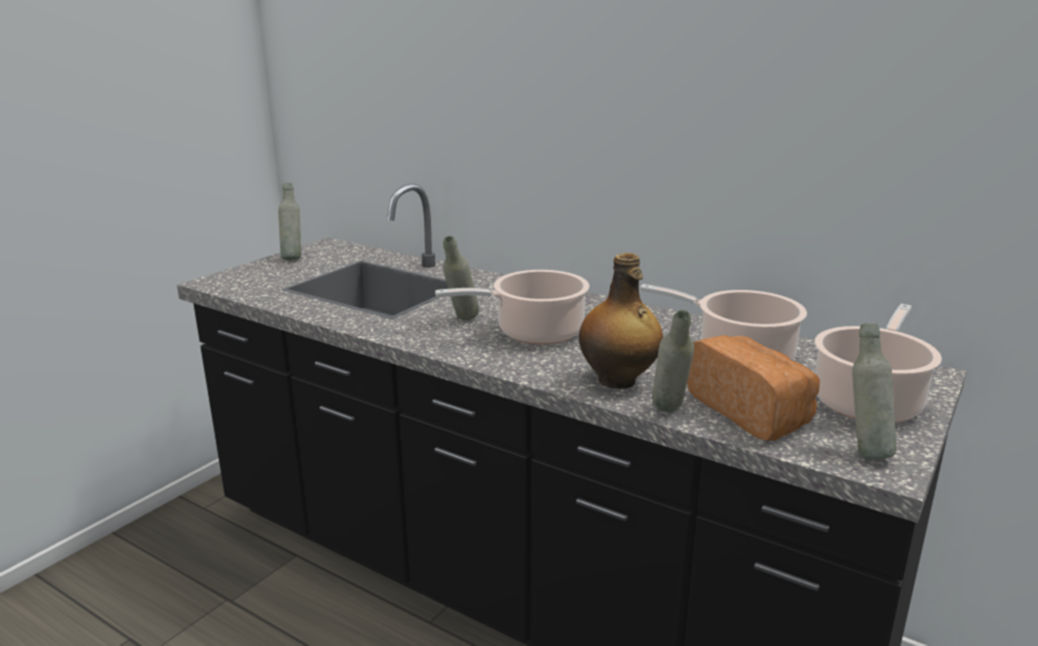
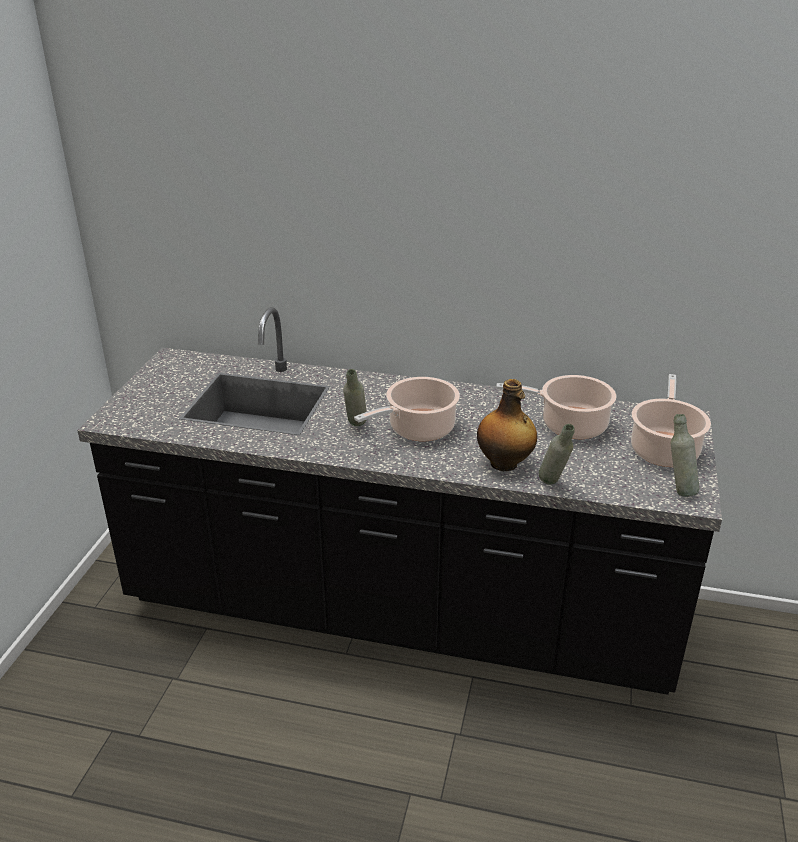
camera: 20 degrees left, 10 degrees up
(293, 258) = (154, 379): grey bottle -> none
(751, 411) = (601, 473): bread -> none

